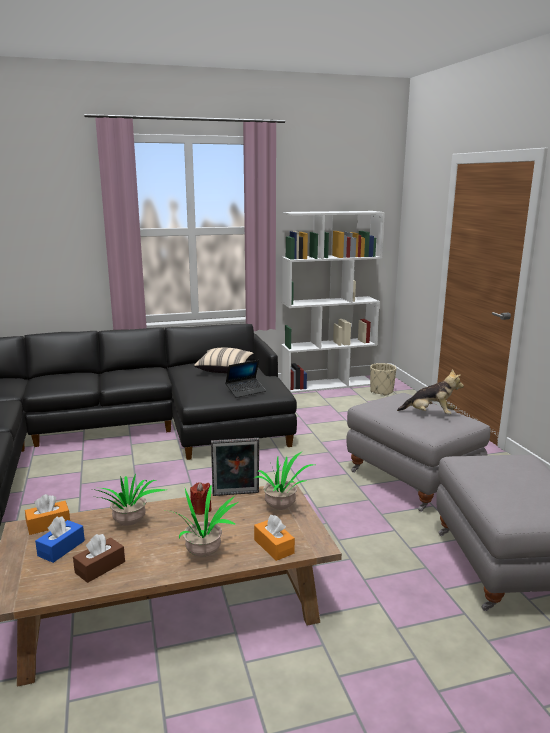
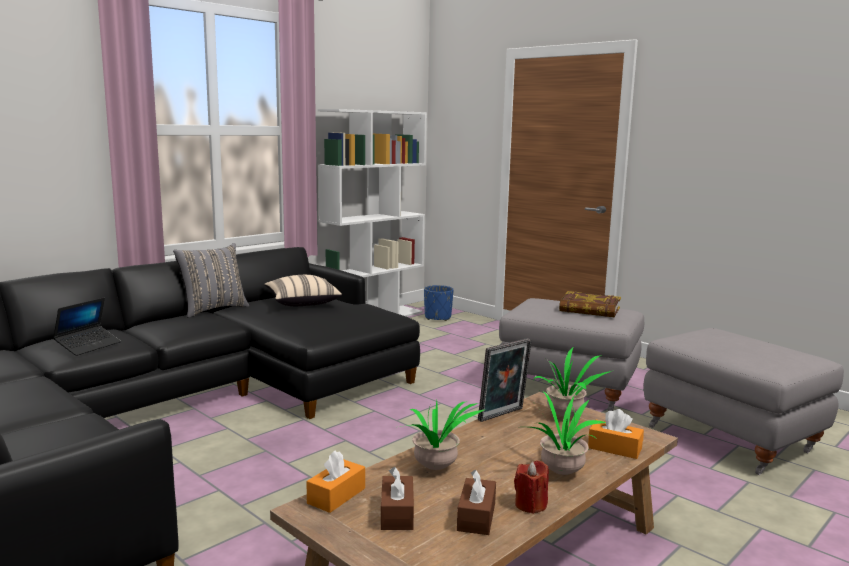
camera: 30 degrees left, 5 degrees down
(61, 548) = (397, 513): blue tissue box -> brown tissue box
(164, 366) = (213, 309): none -> grey pillow
(201, 509) = (490, 436): red candle -> red candle (530, 505)
(245, 391) = (359, 320): laptop -> laptop (88, 346)
(382, 391) = (438, 317): beige planter -> blue planter
(430, 414) = (589, 310): plush toy -> book

